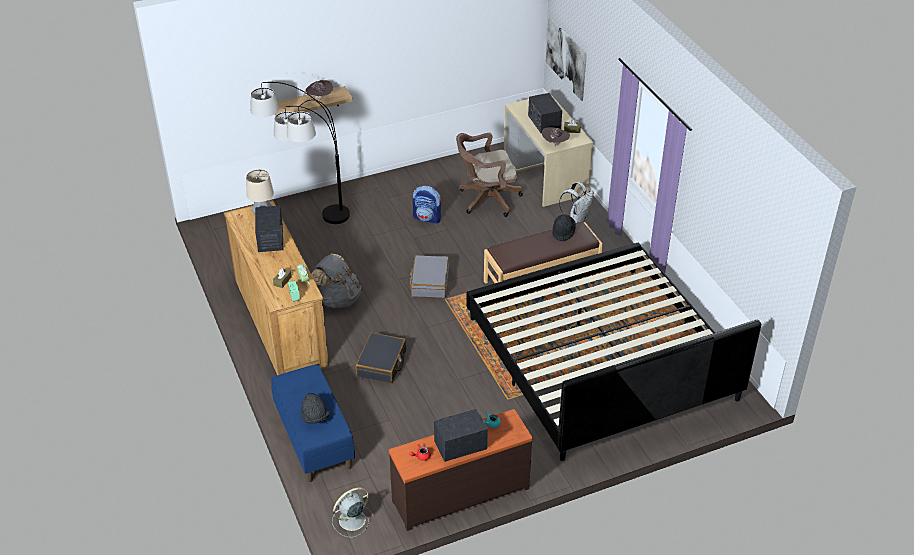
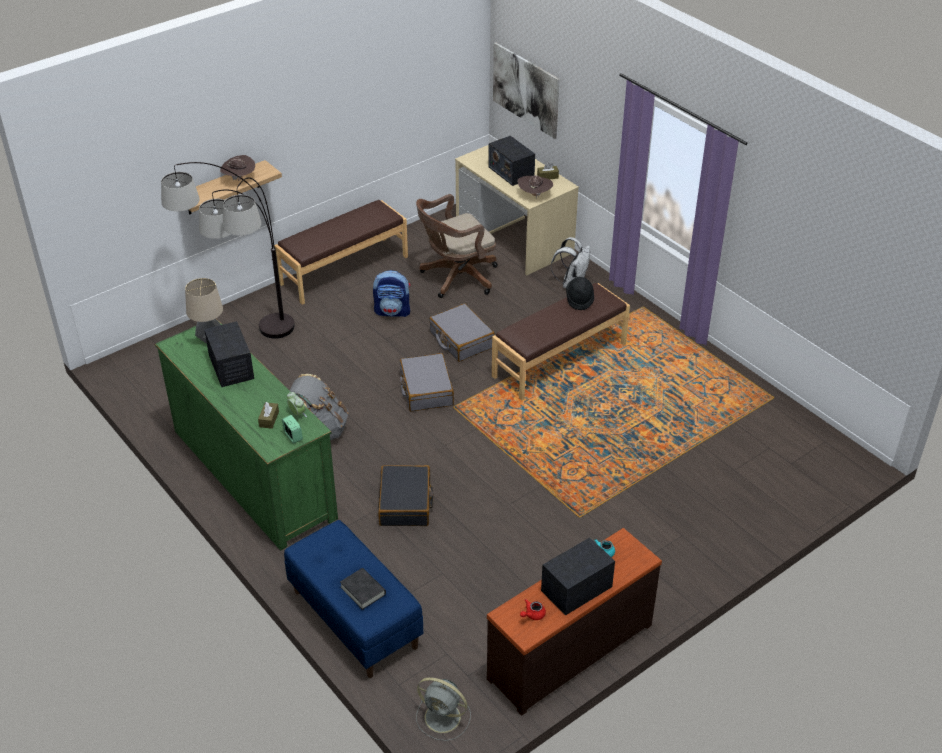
camera: 15 degrees left, 0 degrees up
(280, 321) = (253, 473): brown dresser -> green dresser
(314, 417) = (363, 591): black hat -> black book
(351, 520) = (444, 718): grey fan -> grey fan turned 105 degrees counterclockwise
(402, 179) = (343, 270): none -> brown bench
(471, 249) = (461, 340): none -> grey suitcase
(600, 358) = (669, 445): bed -> none

